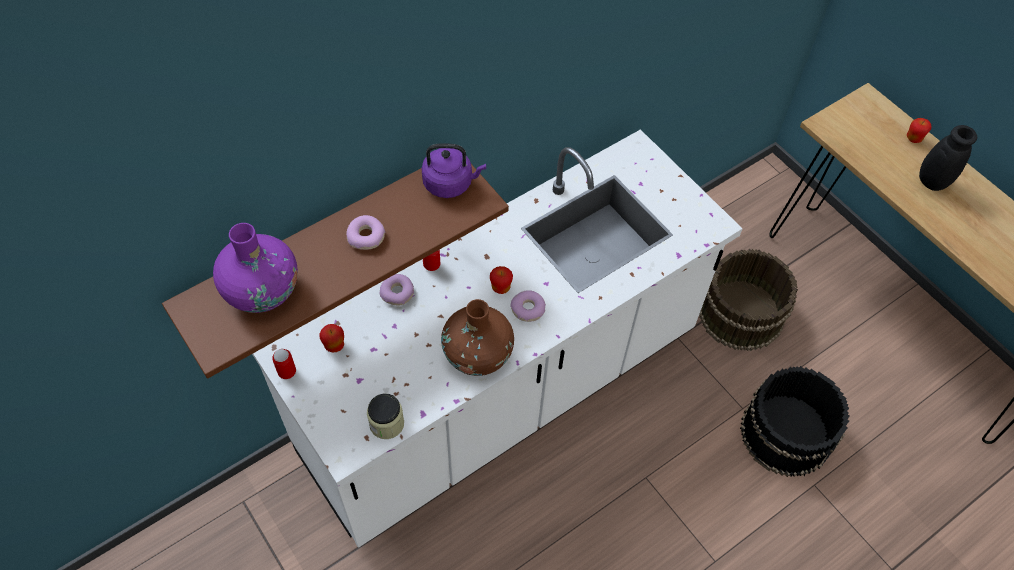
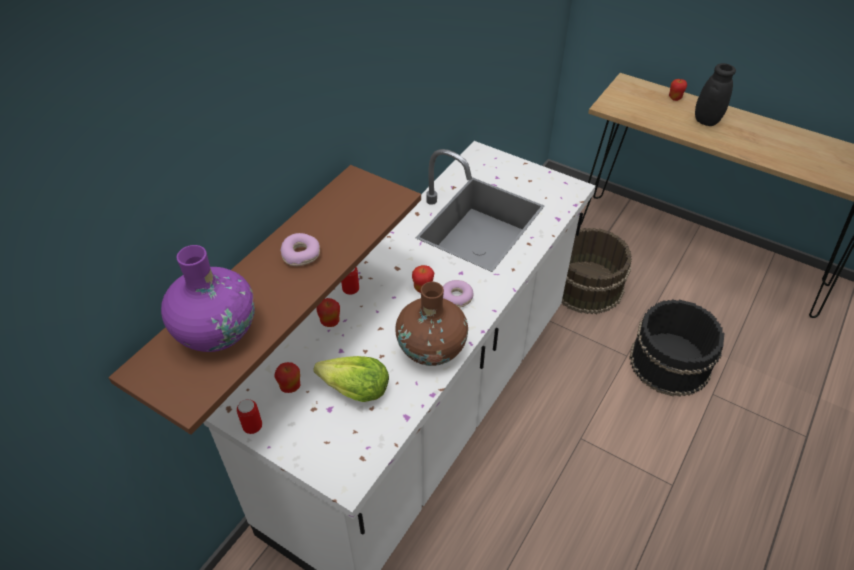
camera: 20 degrees left, 10 degrees down
(386, 423) = (376, 438): jar -> none
(389, 370) = (355, 390): none -> lettuce
(397, 293) = (330, 322): donut -> apple
(450, 183) = (358, 191): purple kettle -> none

